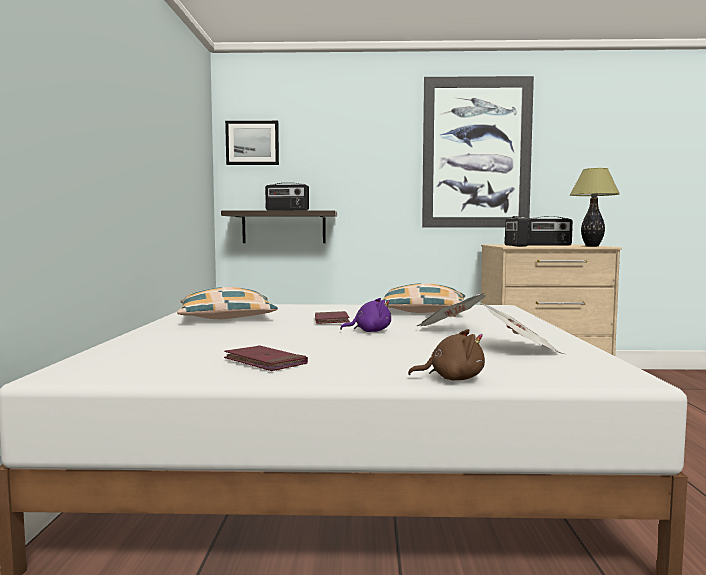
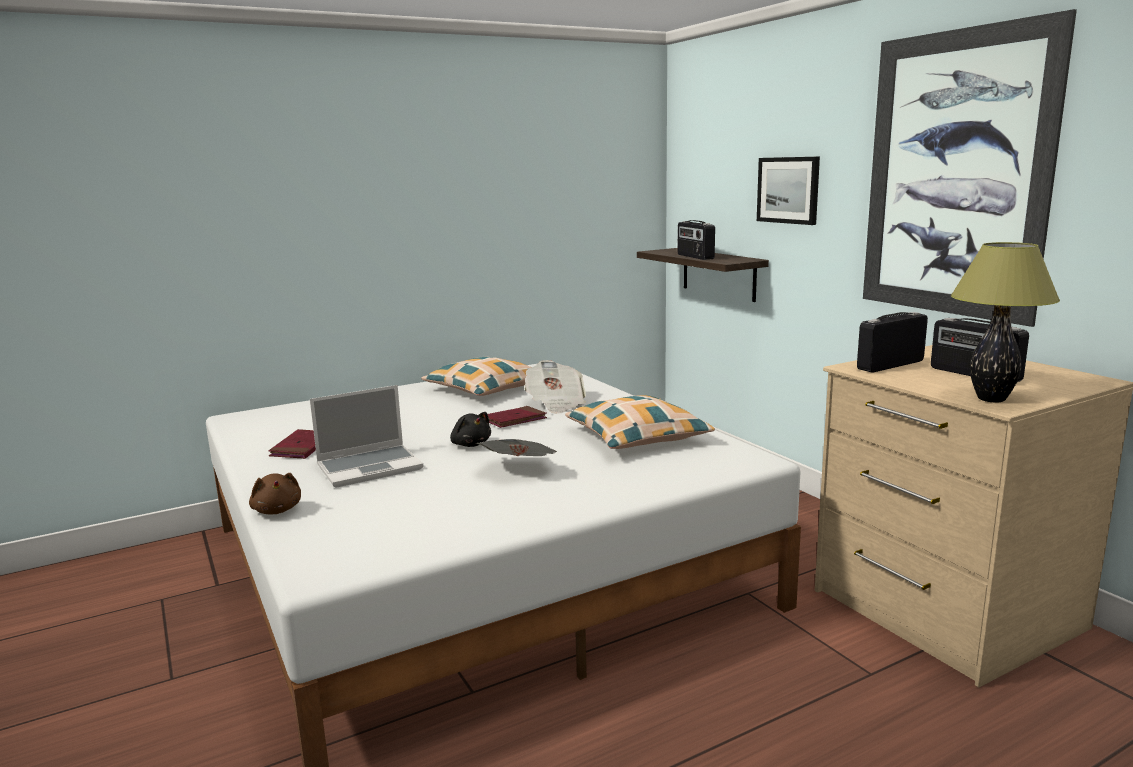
camera: 60 degrees right, 10 degrees up
(252, 143) = (695, 161): picture -> picture (788, 190)
(370, 331) = (470, 444): purple plush toy -> black plush toy
(377, 351) = (370, 467): none -> laptop
(520, 350) = (427, 515): newspaper -> newspaper (556, 403)

